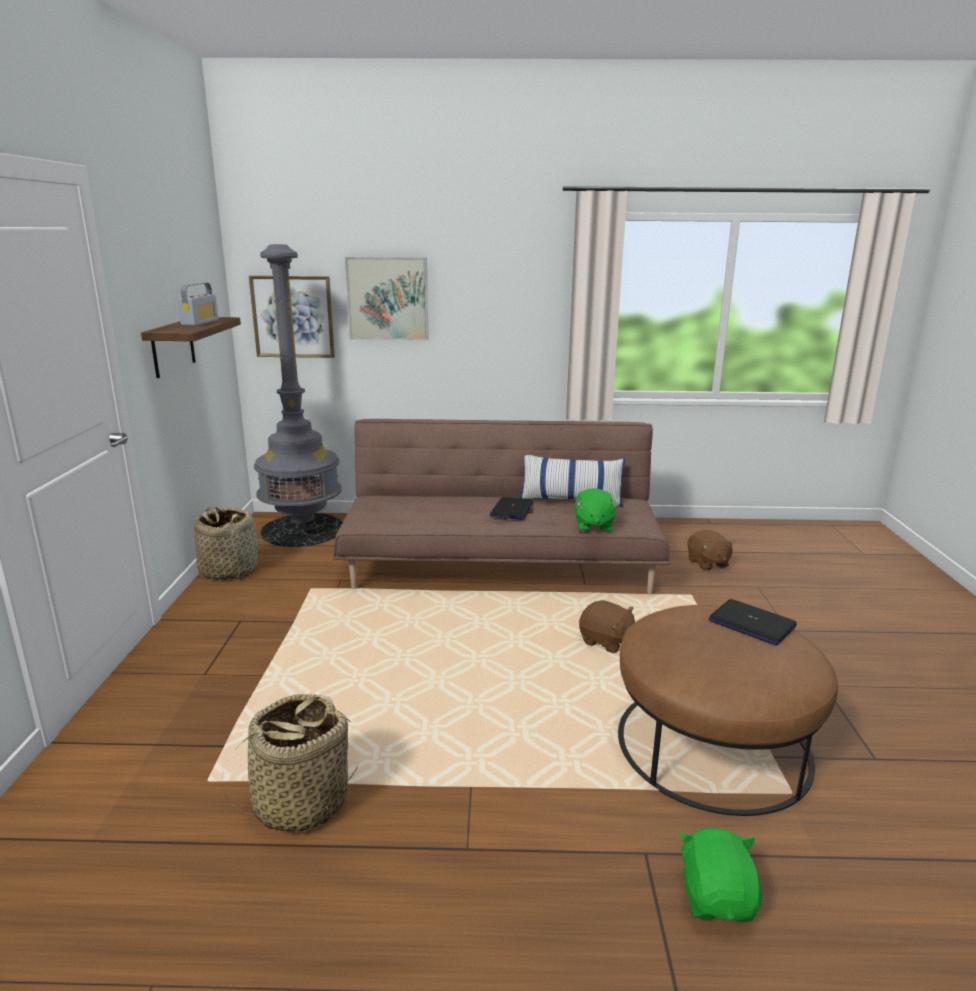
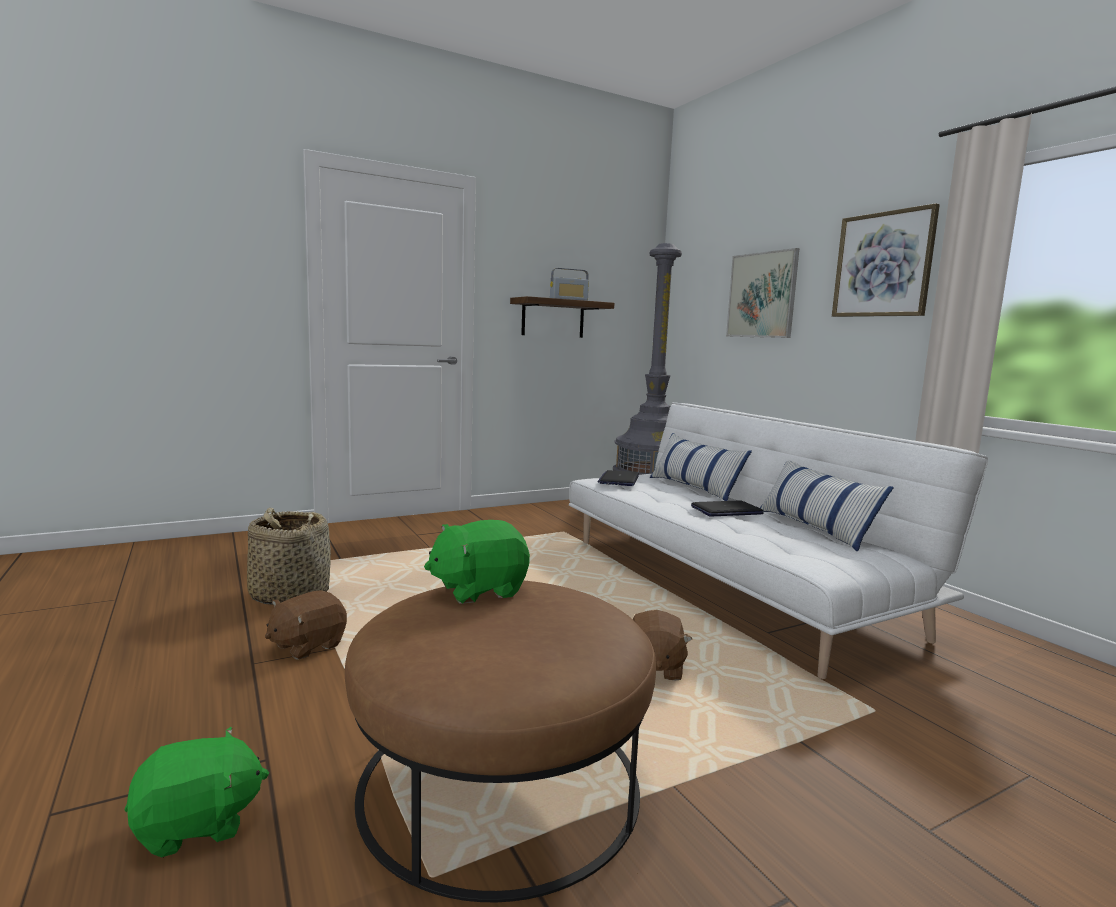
camera: 60 degrees right, 10 degrees down
(229, 570) = (553, 507): basket -> none
(293, 317) = (694, 316): picture -> picture (883, 265)
(436, 498) = (694, 488): none -> pillow
(500, 564) = (728, 583): brown sofa -> white sofa
(593, 526) = (767, 546): green plush toy -> green plush toy (478, 589)
(707, 563) = (1009, 712): brown plush toy -> brown plush toy (307, 645)
(751, 624) = (579, 631): laptop -> laptop (619, 479)

